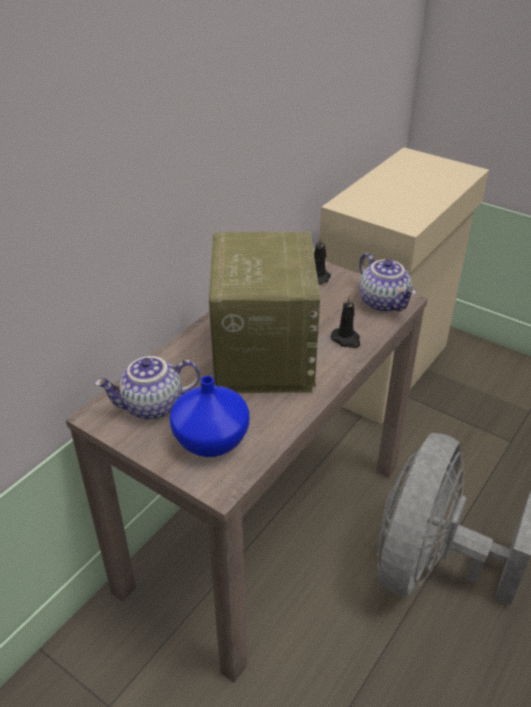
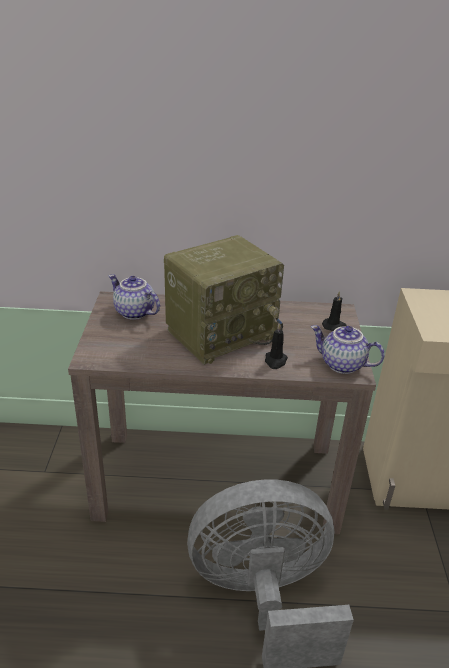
camera: 55 degrees right, 5 degrees down
(209, 440) = (123, 341): blue vase -> none
(384, 303) = (341, 365): teapot -> teapot turned 90 degrees clockwise

